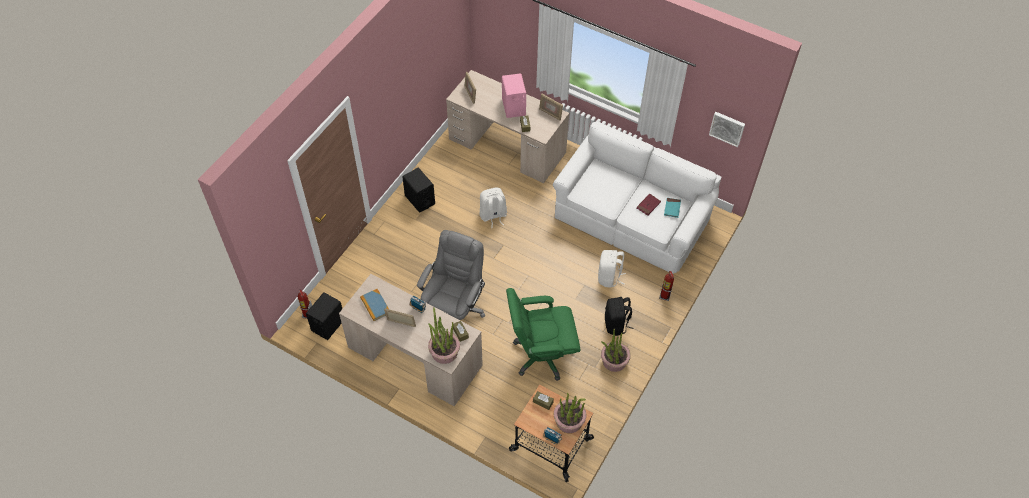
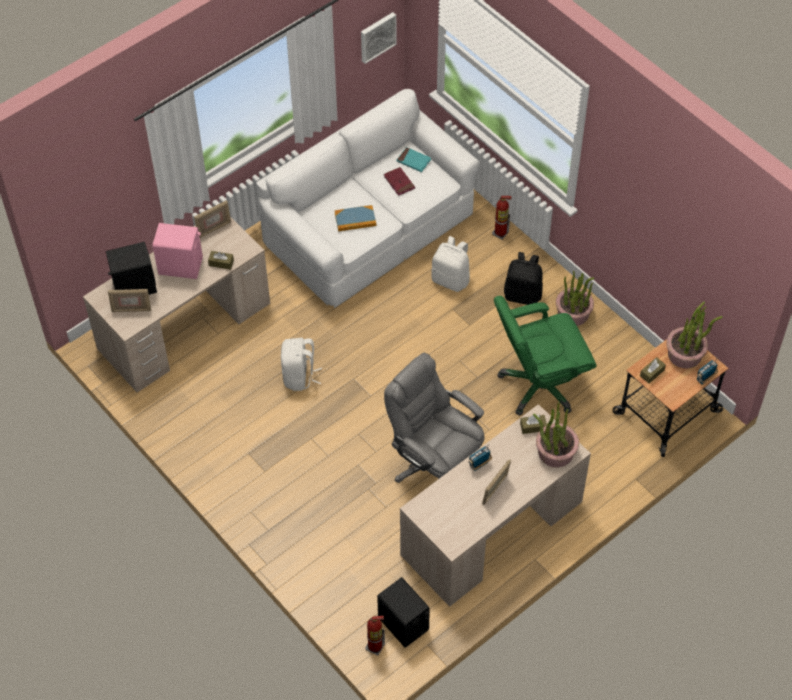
camera: 70 degrees left, 0 degrees up
(375, 305) = (455, 514): book -> book (355, 220)
(419, 200) = (232, 457): black speaker -> black speaker (134, 287)
(541, 355) = (539, 385): green office chair -> green office chair turned 60 degrees clockwise

